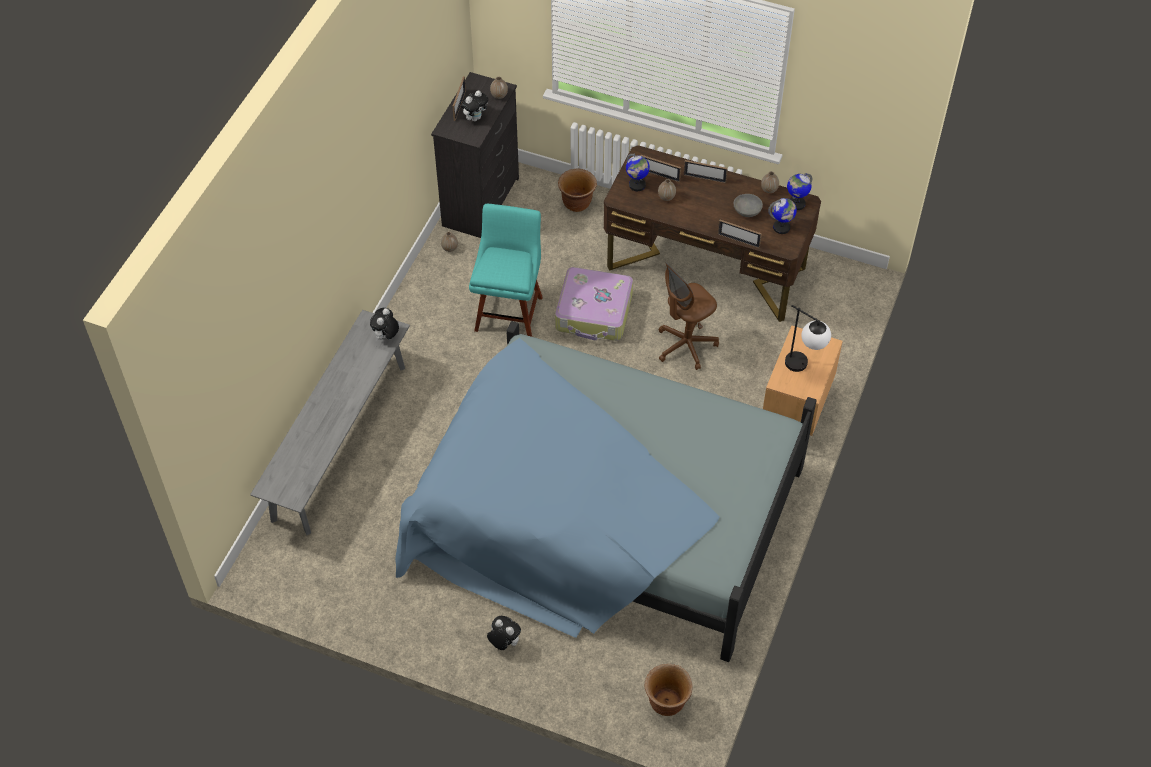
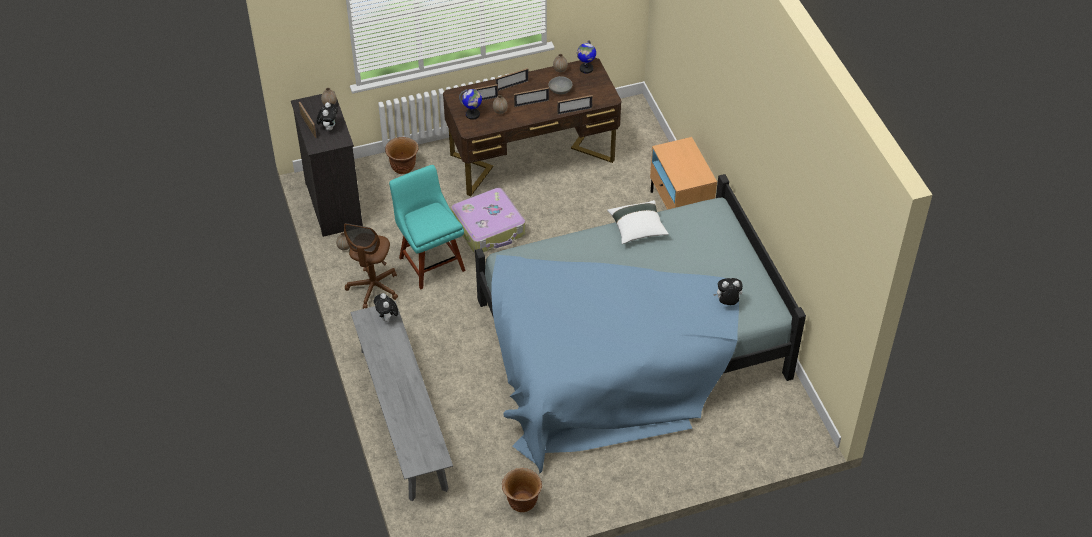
camera: 40 degrees left, 5 degrees down
(504, 642) = (649, 464): plush toy -> plush toy (727, 302)
(666, 702) = (782, 427): brown planter -> brown planter (522, 502)
(678, 400) = (637, 229): none -> white pillow
(686, 346) = (570, 212): brown office chair -> brown office chair (373, 288)
(704, 207) = (531, 103): none -> picture frame
(781, 227) = (592, 88): globe -> none
(804, 367) = (686, 165): table lamp -> none

